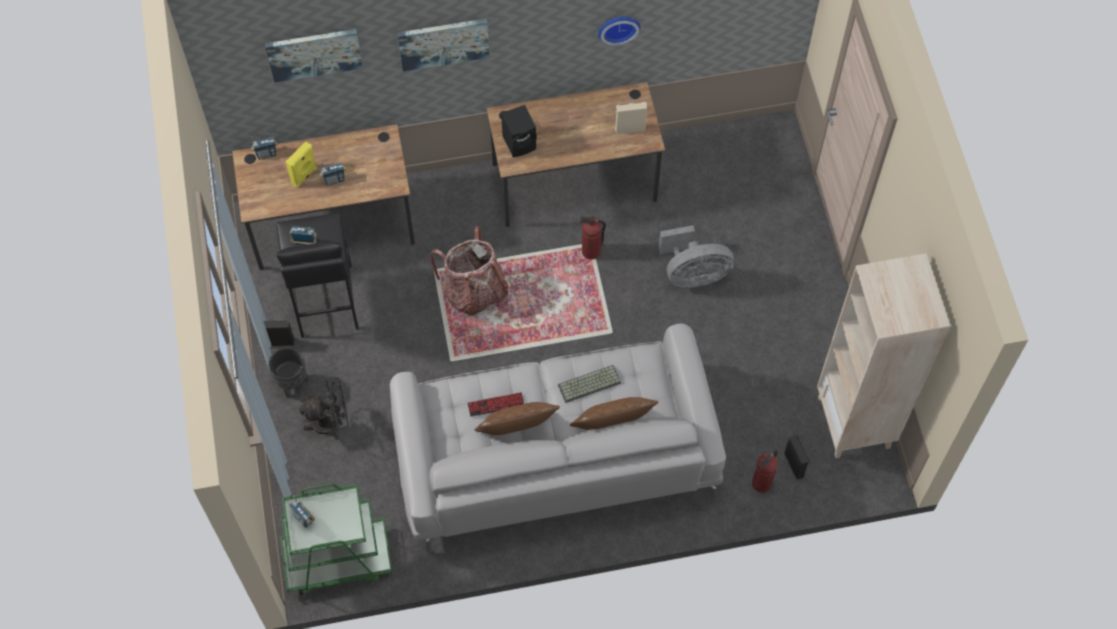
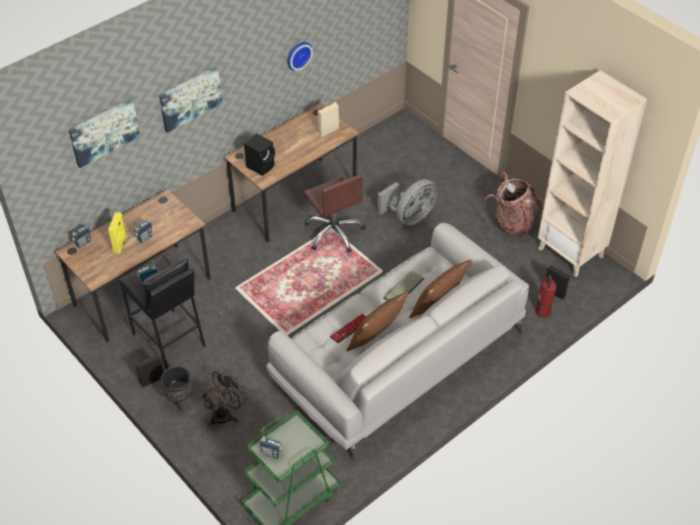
camera: 30 degrees left, 15 degrees down
(474, 291) = (272, 288): backpack -> backpack (512, 223)
(591, 251) = (334, 232): fire extinguisher -> brown office chair

